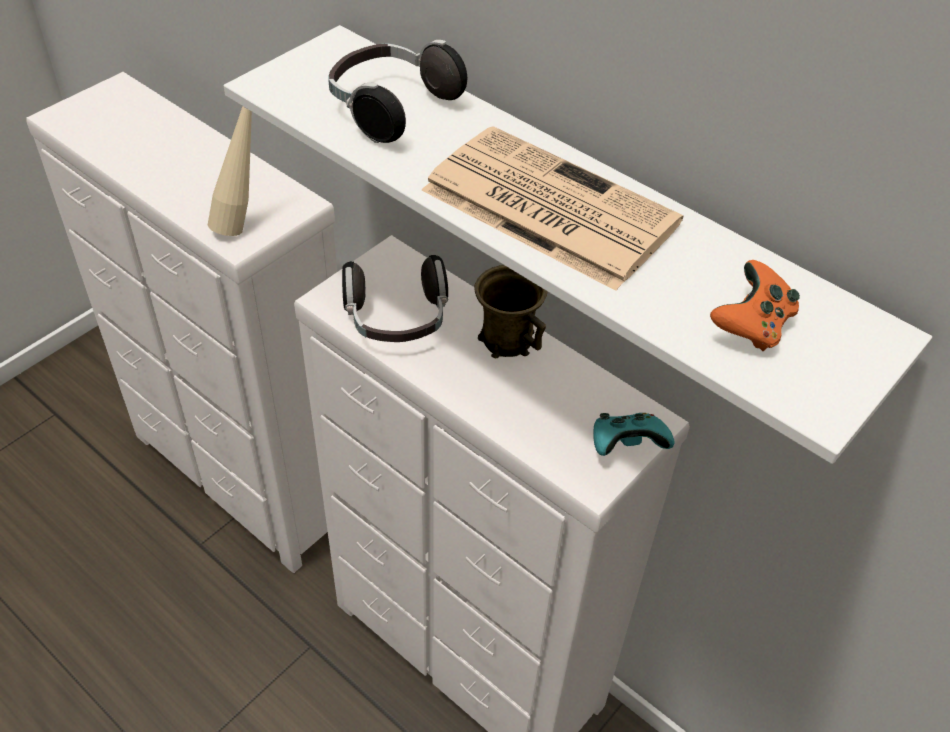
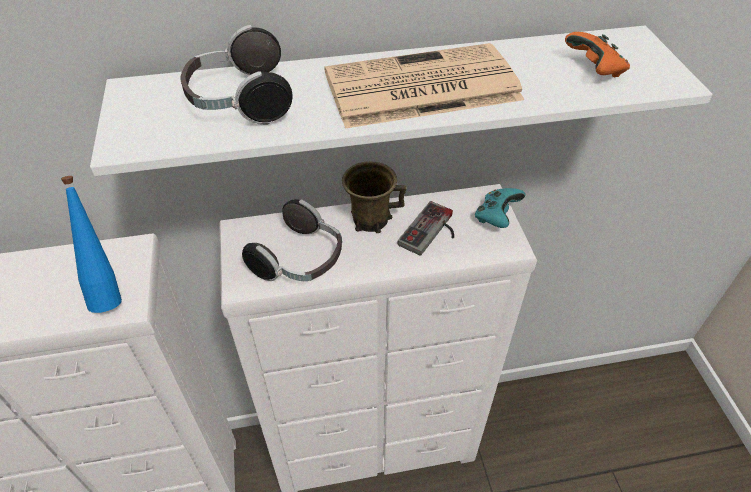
camera: 50 degrees left, 0 degrees up
(242, 222) = (109, 292): beige bottle -> blue bottle
(540, 401) = (432, 232): none -> game controller

